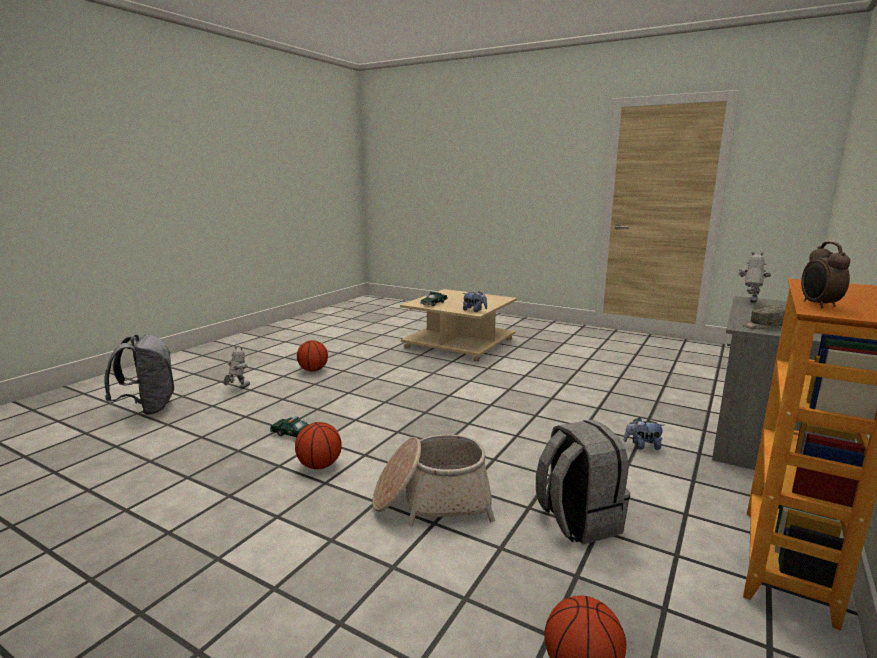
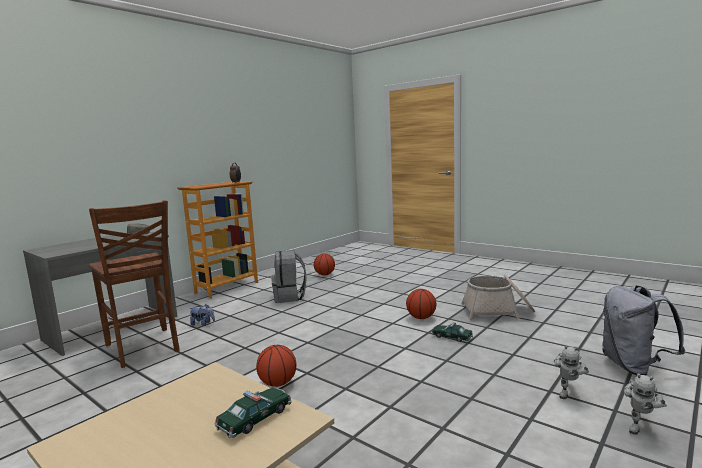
camera: 170 degrees left, 5 degrees down
(313, 370) = (492, 431): basketball -> basketball (278, 383)
(432, 500) = (354, 303): basket -> basket (497, 311)
(474, 310) = (205, 379): plush toy -> none
(651, 411) = (143, 348): none -> brown chair
(750, 303) = (69, 251): toy robot -> toy robot (640, 427)

